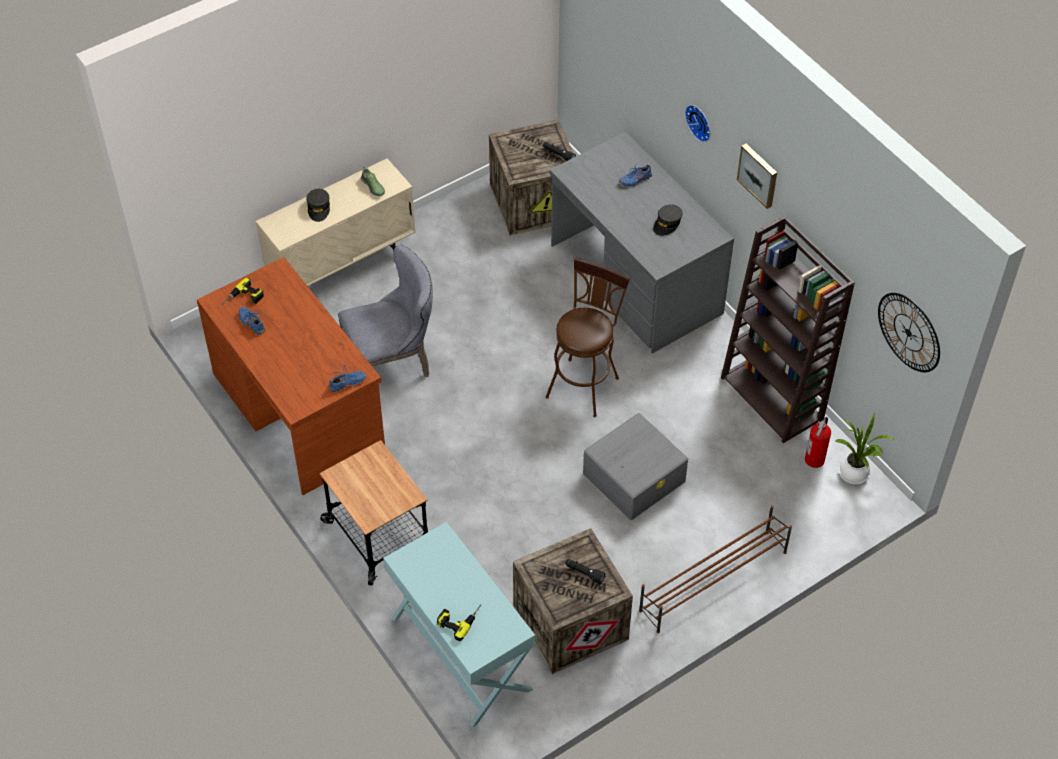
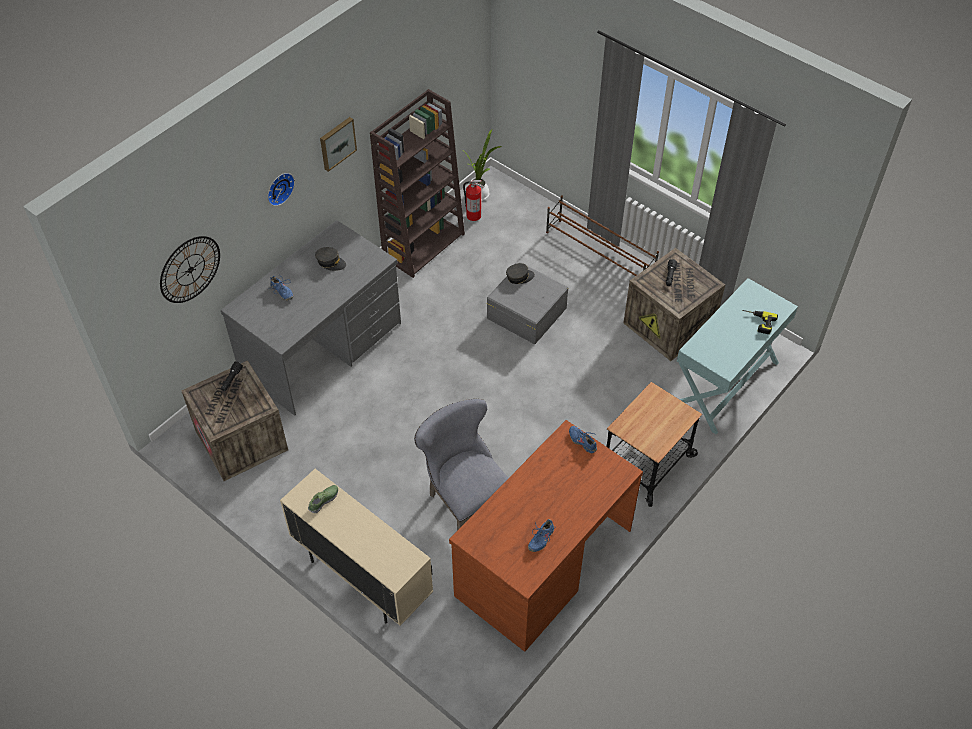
camera: 105 degrees left, 0 degrees up
(243, 299) = (514, 556): power drill -> none
(318, 208) = (364, 540): grey cap -> grey cap (519, 277)
(585, 382) = (444, 360): brown stool -> none
(908, 332) = (463, 62): wall clock -> wall clock (190, 269)

